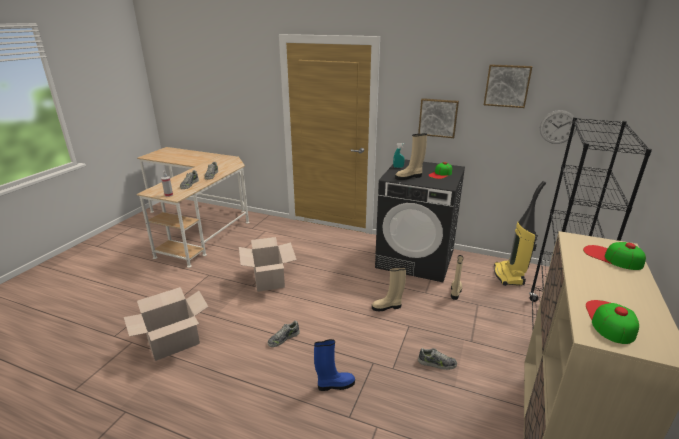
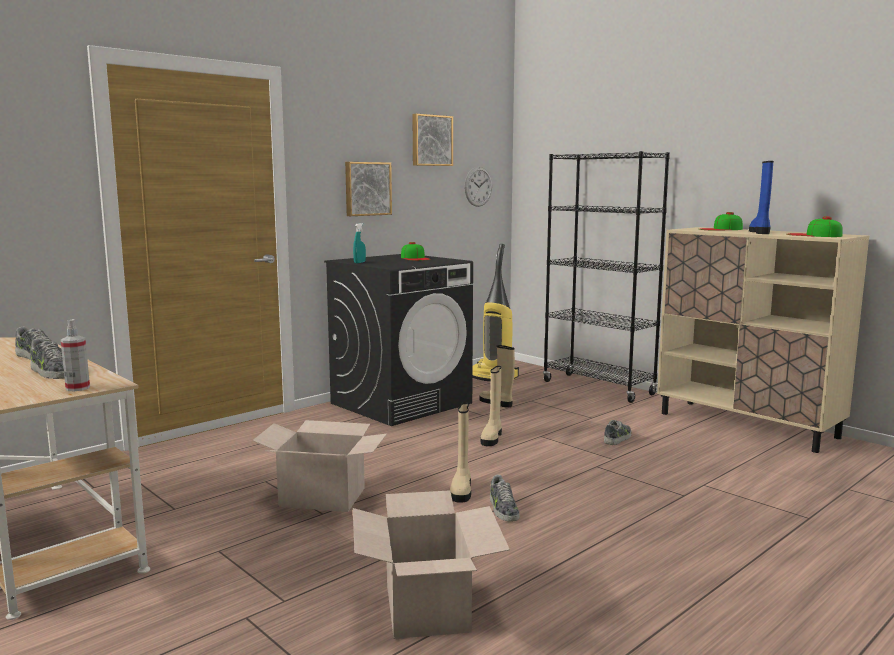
camera: 65 degrees left, 15 degrees down
(335, 385) = (625, 493): blue boot -> blue boot (760, 232)
(409, 177) = (403, 263): beige boot -> beige boot (461, 490)

